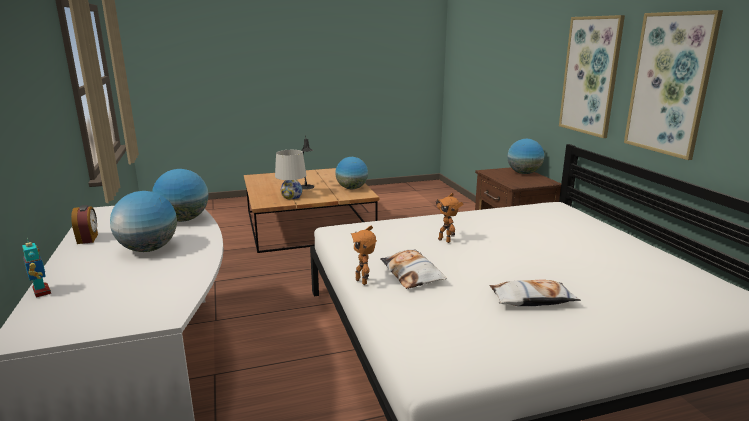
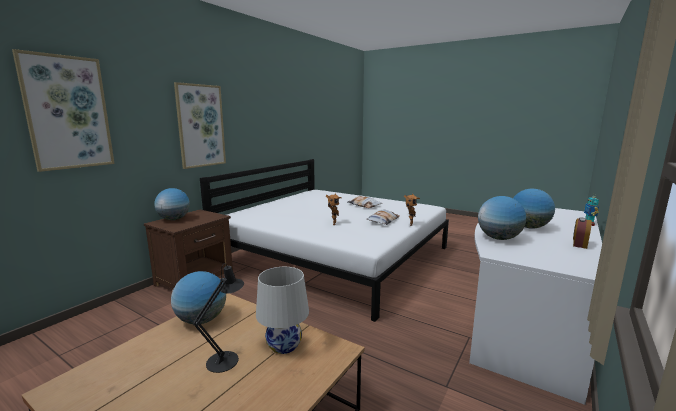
camera: 130 degrees left, 5 degrees down
(670, 84) = (252, 124): picture -> picture (68, 113)

